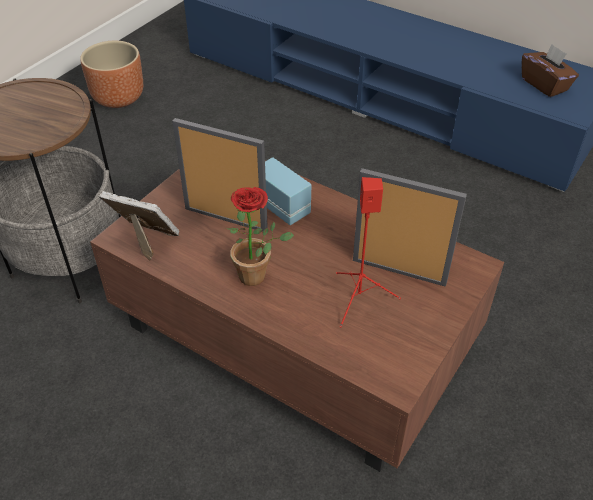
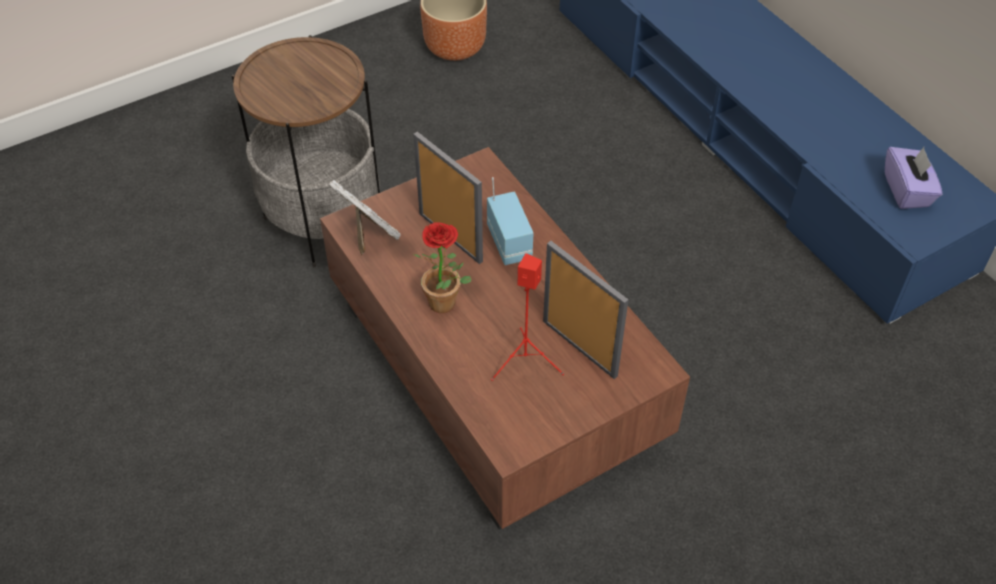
camera: 25 degrees right, 5 degrees up
(545, 85) = (907, 191): brown tissue box -> purple tissue box

